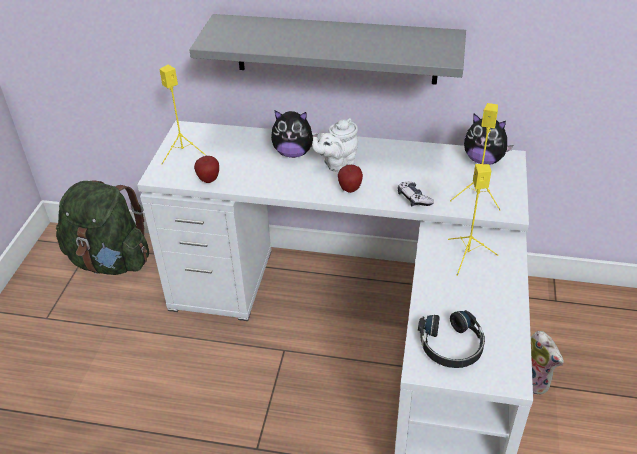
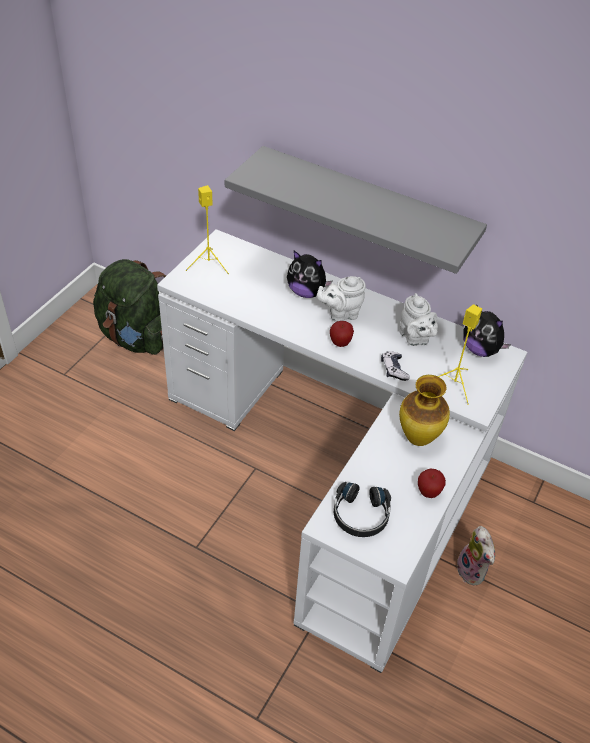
camera: 15 degrees right, 5 degrees up
(209, 180) = (219, 298): apple -> apple (428, 492)
(418, 166) = (415, 338): none -> white teapot
(467, 256) = (418, 439): yellow speaker -> vase

